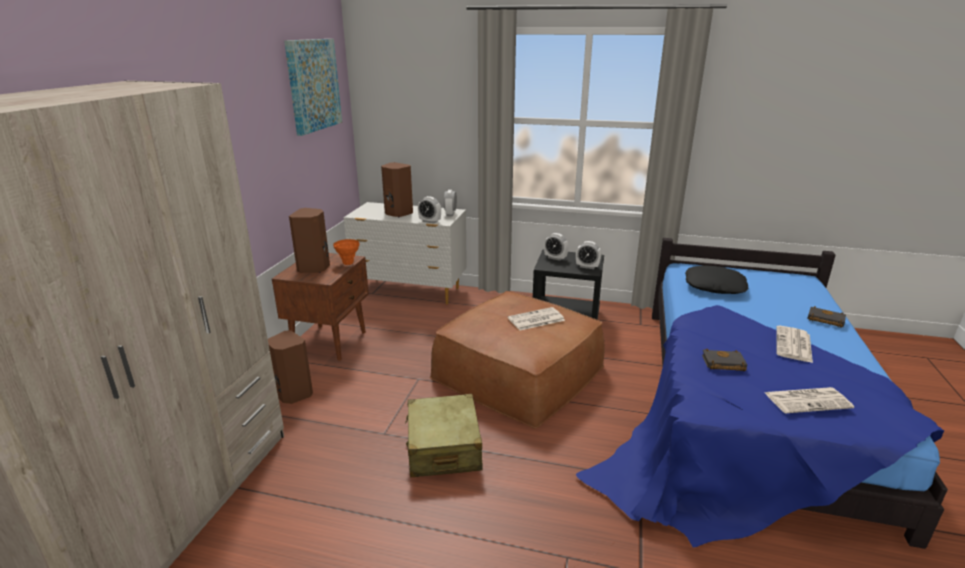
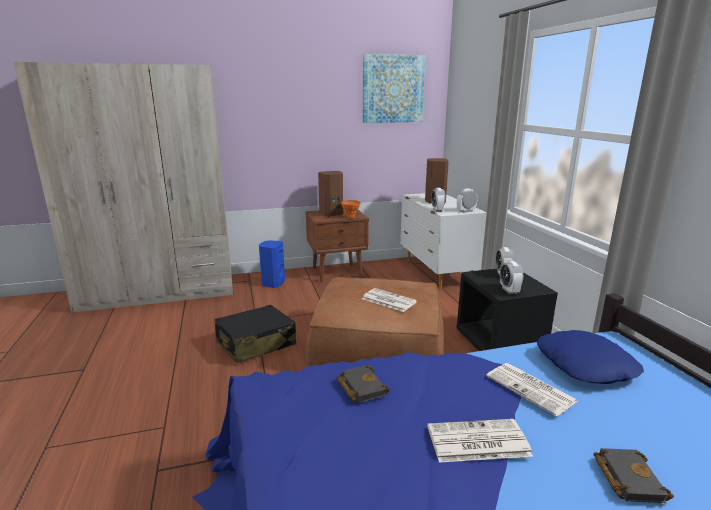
camera: 60 degrees right, 5 degrees down
(293, 394) = (272, 283): brown speaker -> blue speaker
(443, 447) = (255, 344): beige suitcase -> black suitcase
(714, 286) = (585, 365): black pillow -> blue pillow
(808, 400) = (322, 458): newspaper -> newspaper (532, 389)

